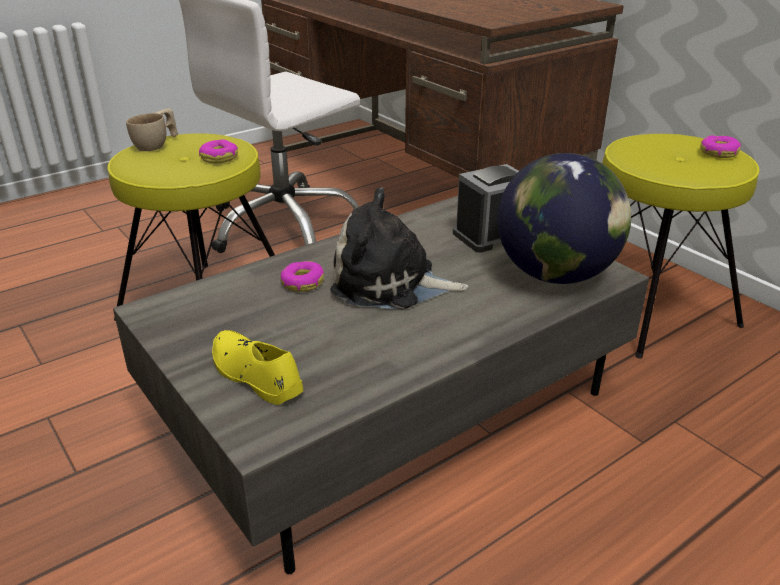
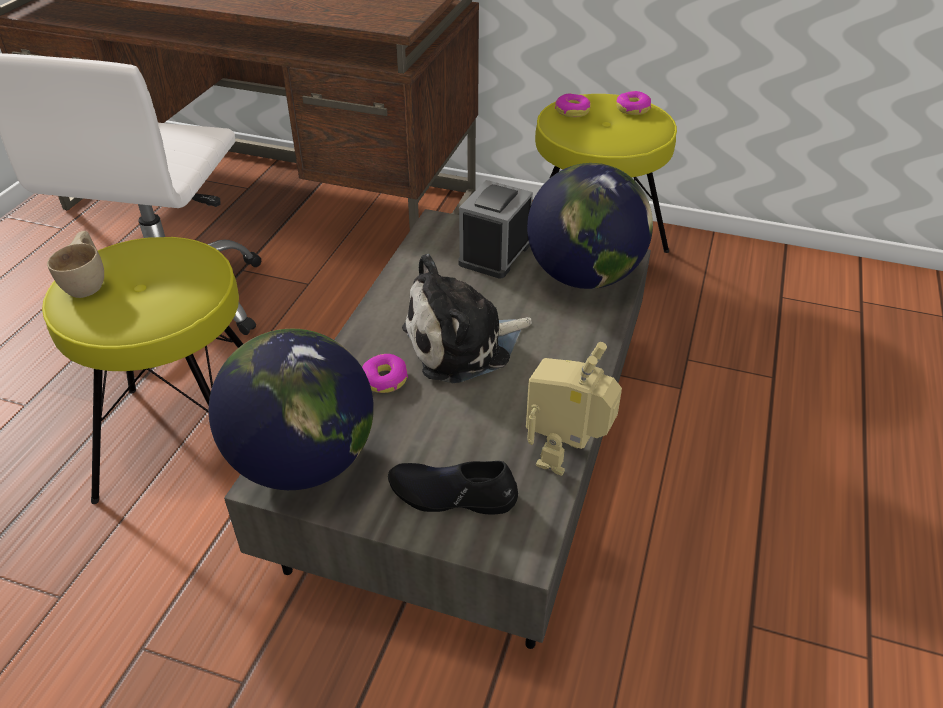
camera: 35 degrees left, 10 degrees up
(185, 308) = (304, 461): none -> globe
(219, 158) = (191, 273): donut -> donut (572, 111)
(255, 374) = (452, 495): yellow shoe -> black shoe
(376, 392) = (567, 457): none -> toy robot

